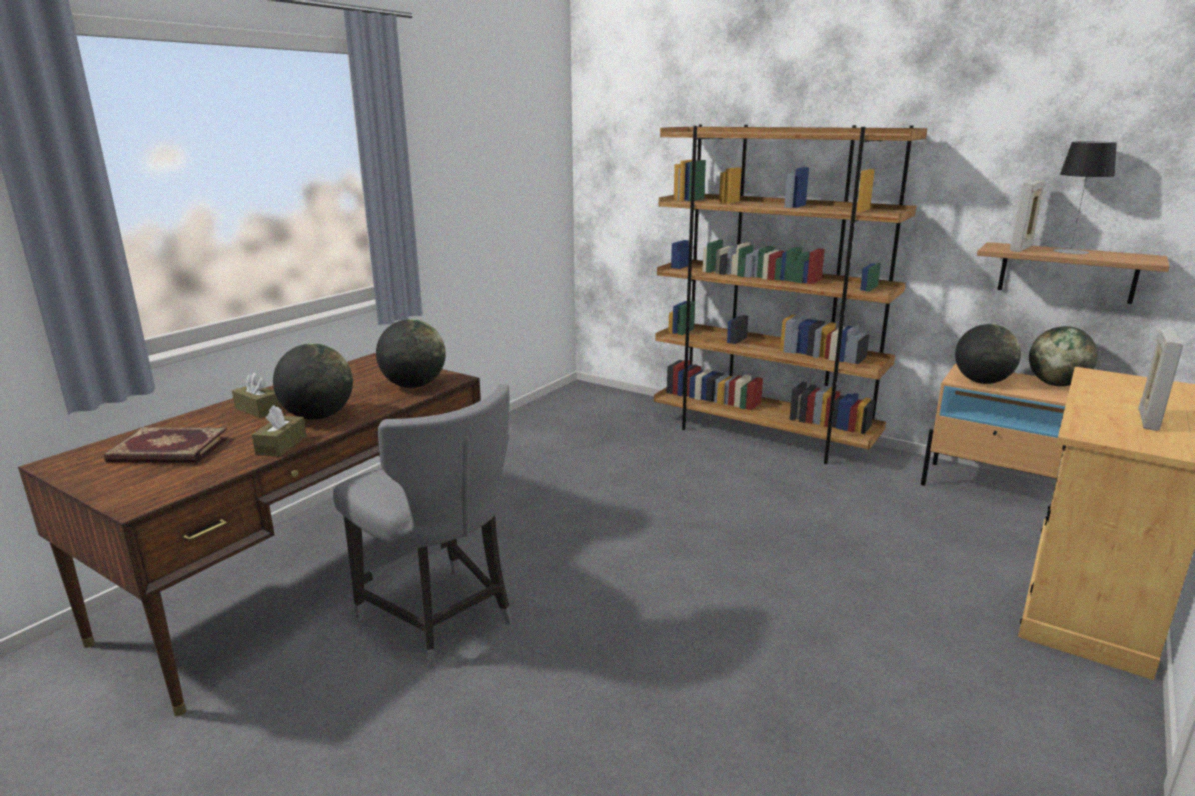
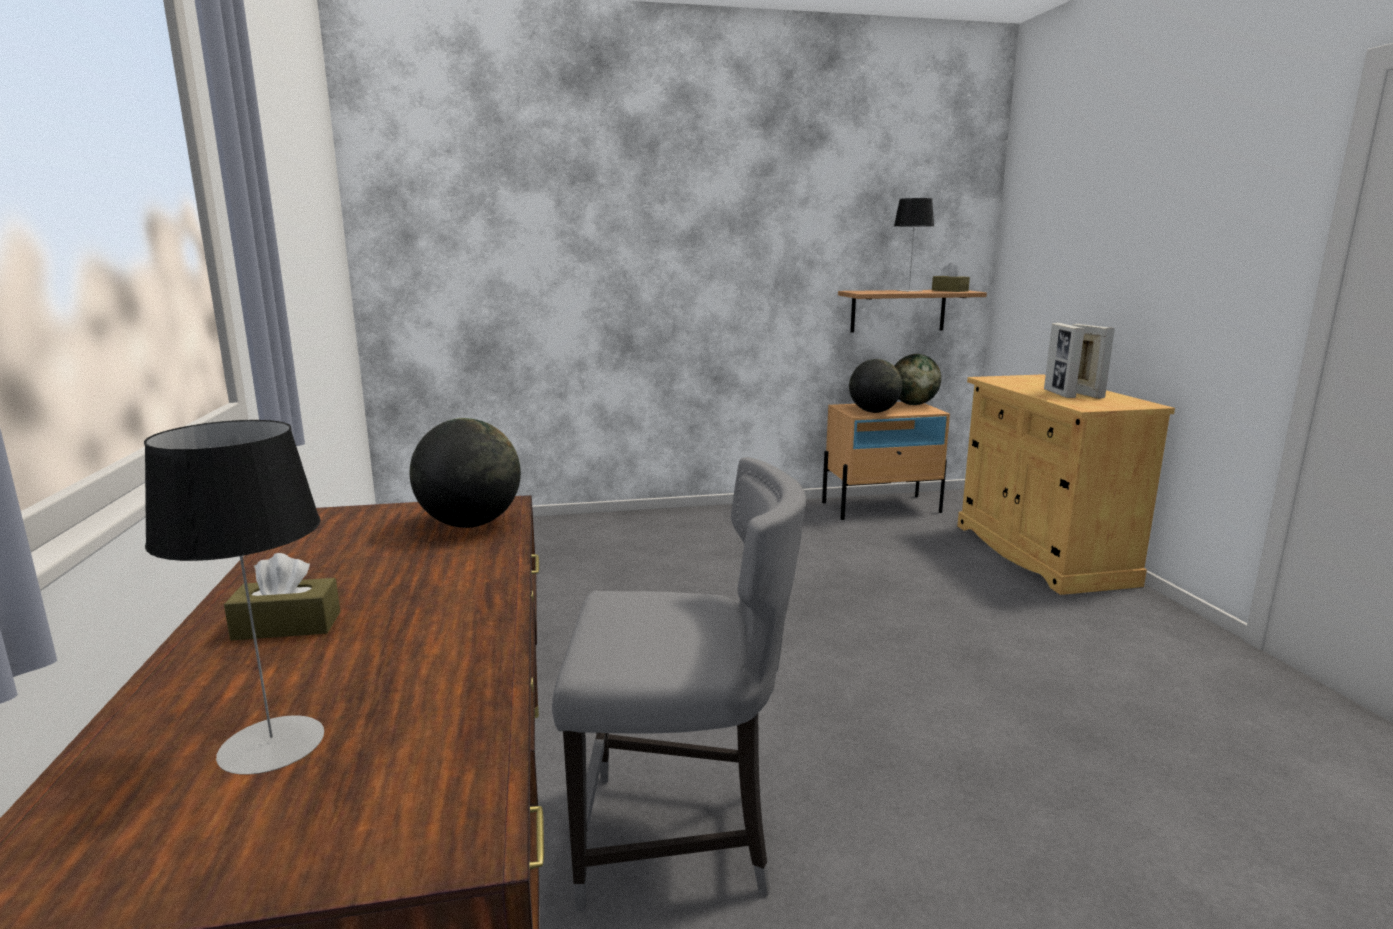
camera: 45 degrees left, 5 degrees down
(168, 451) = (272, 744): book -> table lamp
(281, 445) = (481, 647): brown tissue box -> brown tissue box (949, 290)
(318, 417) = (432, 597): globe -> none
(763, 435) = (669, 521): brown bookcase -> none
(1021, 249) = (877, 291): picture frame -> picture frame (1059, 394)

